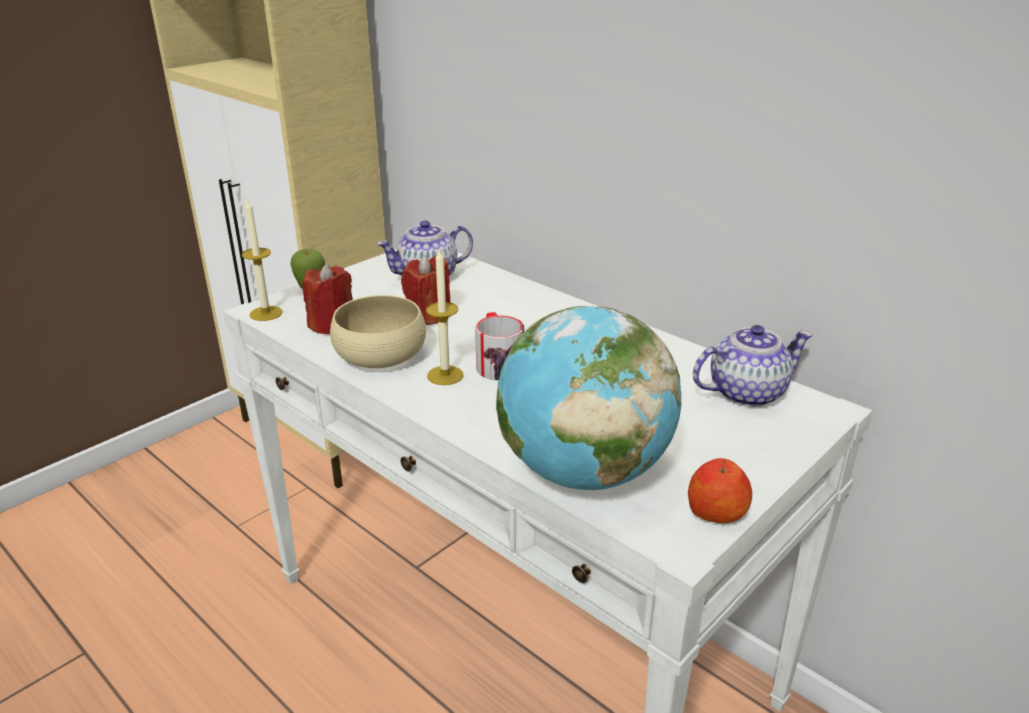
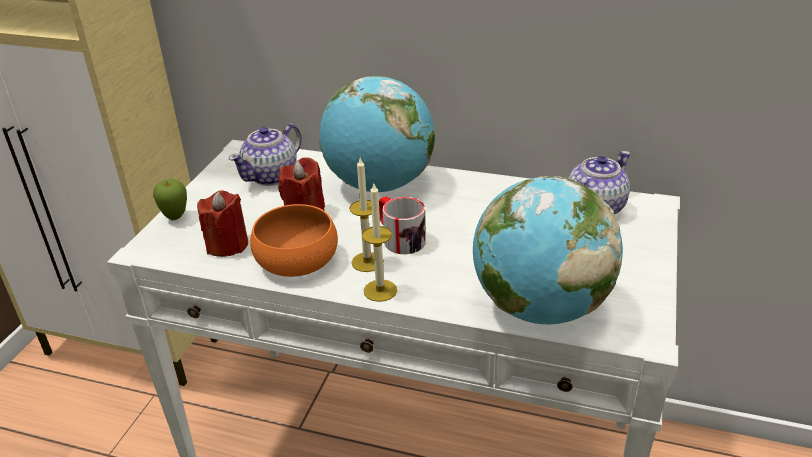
camera: 25 degrees left, 5 degrees up
(266, 313) = (153, 252): candle -> candle (380, 290)
(380, 355) = (296, 260): beige bowl -> orange bowl
(525, 310) = (379, 185): none -> globe
(716, 512) = (648, 306): apple -> none

